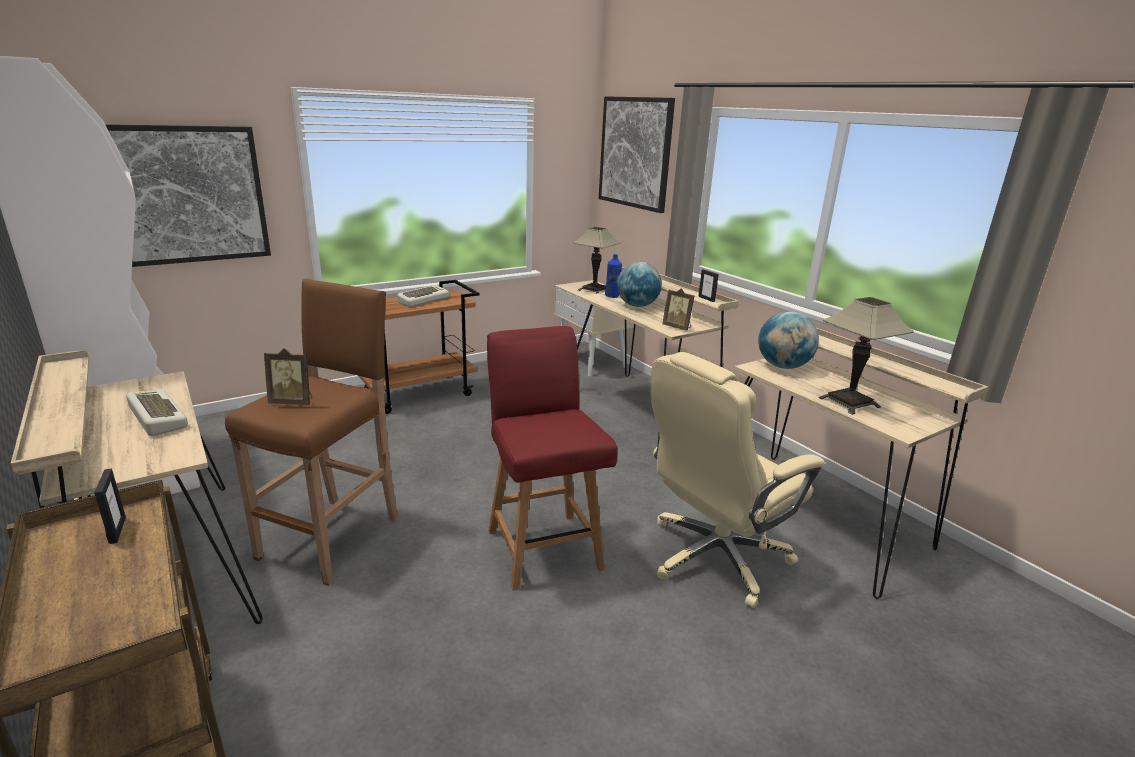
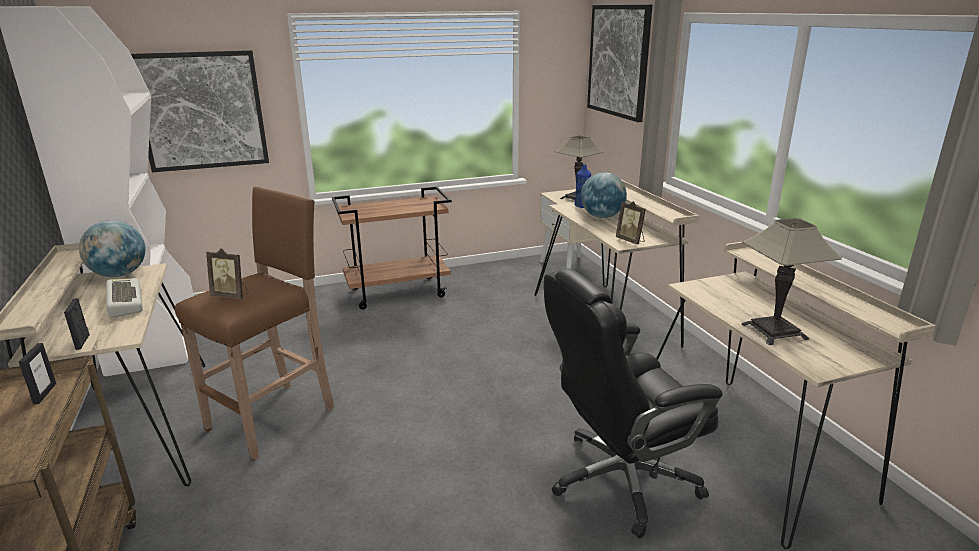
camera: 15 degrees right, 0 degrees up
(423, 300) = (401, 205): keyboard -> none
(543, 547) = (453, 449): red chair -> none
(706, 299) = (667, 212): picture frame -> picture frame (83, 342)
(715, 557) = (621, 480): beige office chair -> black office chair
(783, 366) = (721, 288): globe -> globe (119, 275)

